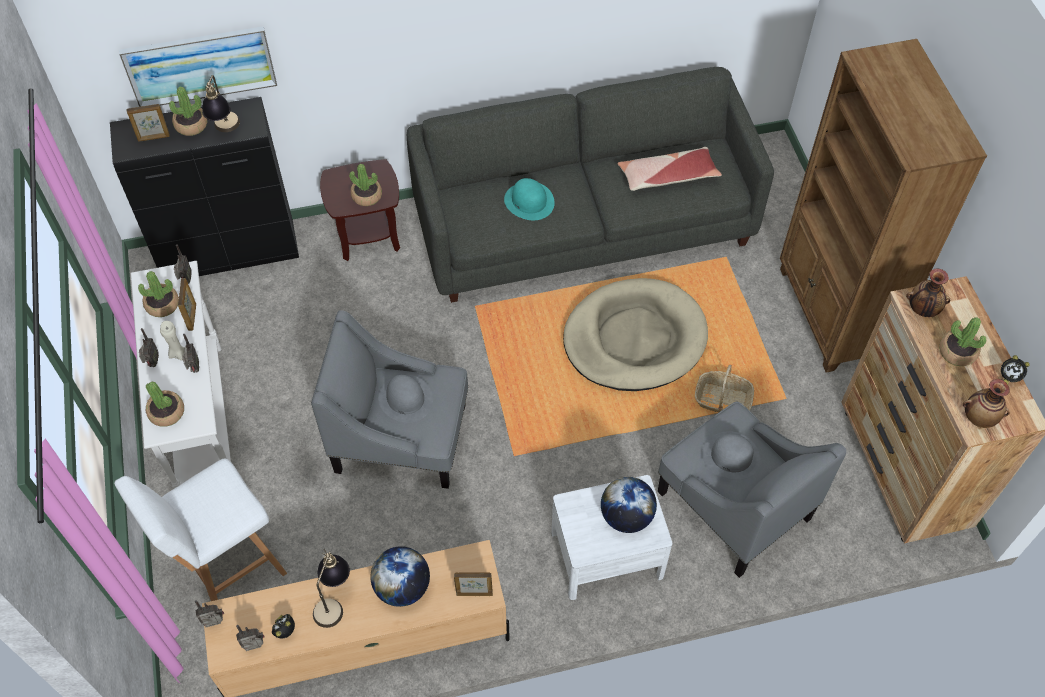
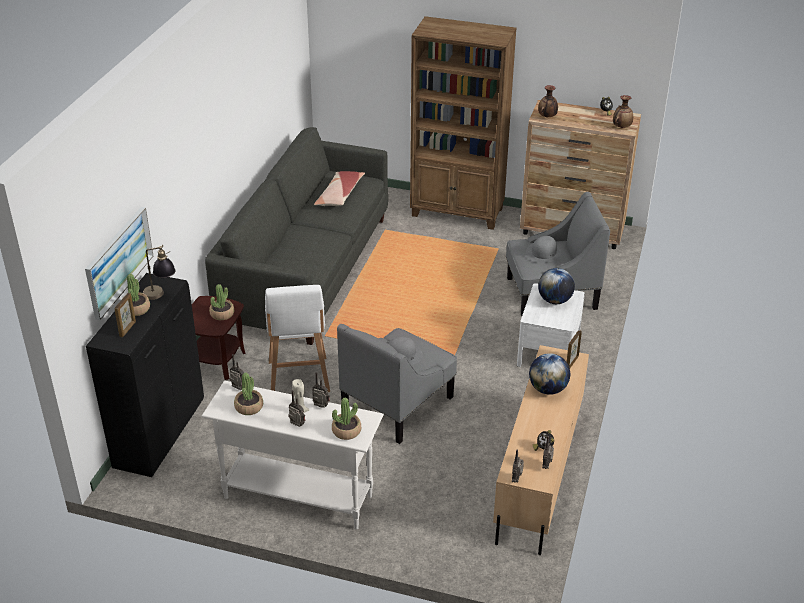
camera: 60 degrees left, 20 degrees down
(192, 317) = (274, 395): picture frame -> none
(227, 567) = (432, 522): white stool -> white stool (299, 378)
(334, 601) = (537, 420): table lamp -> none
(529, 201) = (304, 248): turquoise hat -> none
(634, 339) = (410, 284): beige dog bed -> none
(722, 400) = (480, 270): basket -> none
(957, 352) = (580, 118): potted plant -> none

